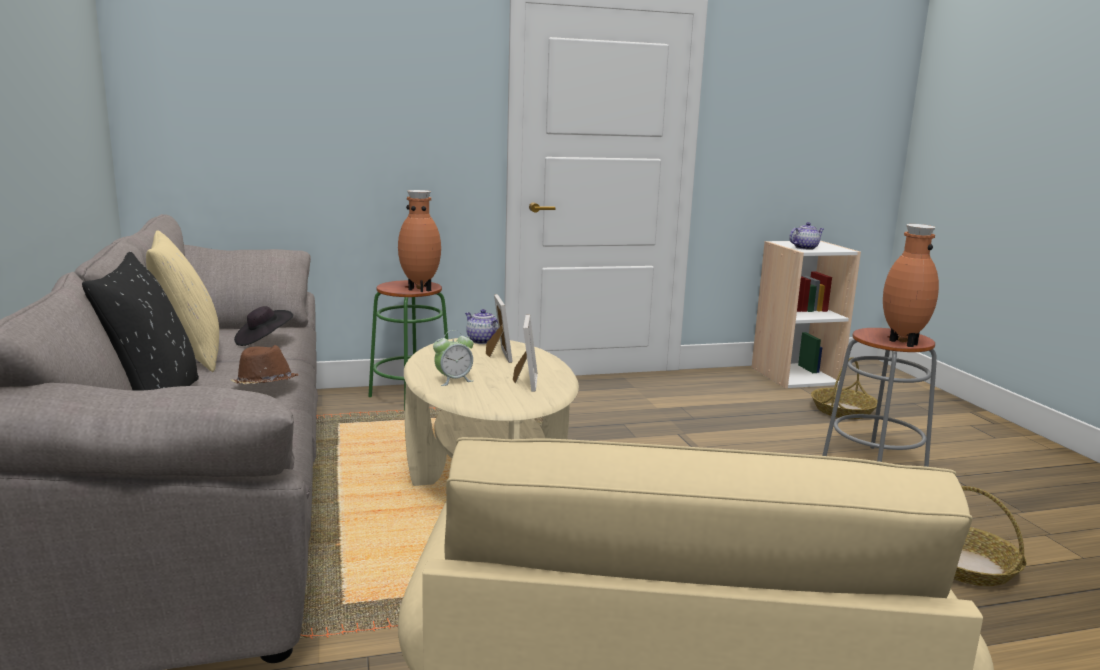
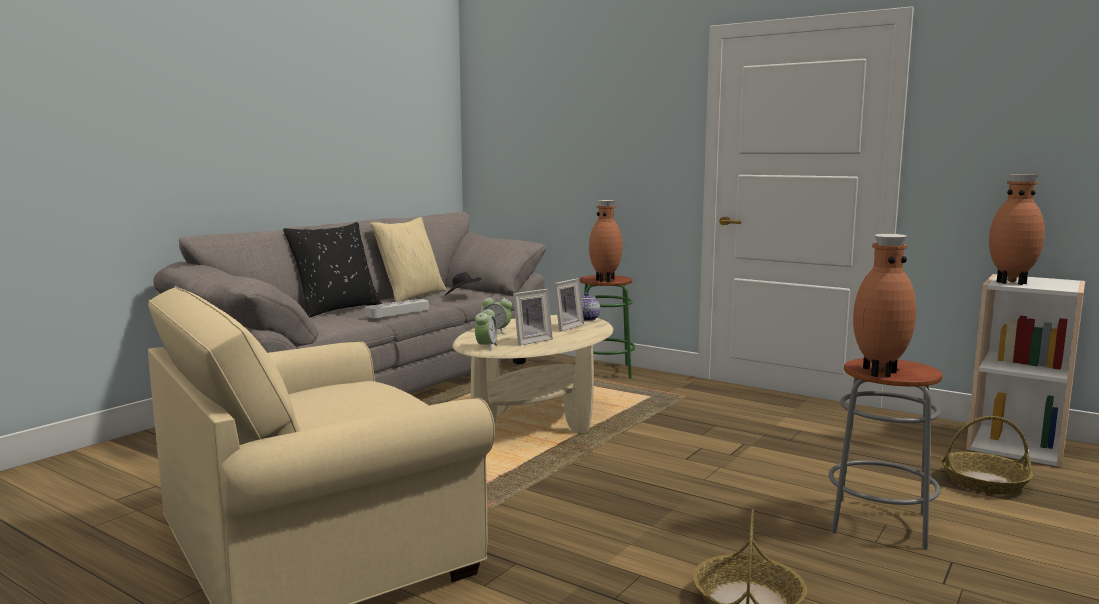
camera: 50 degrees right, 5 degrees down
(265, 385) = (397, 312): brown hat -> grey tray
(511, 404) = (486, 347): none -> alarm clock
(805, 248) = (1011, 282): teapot -> brown vase

